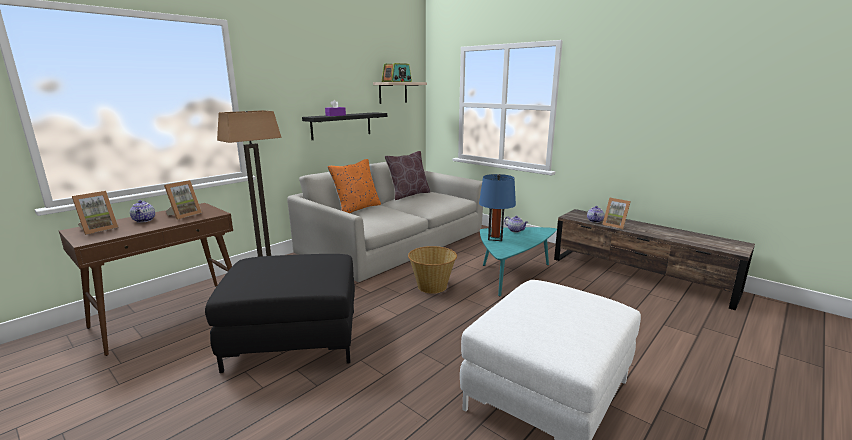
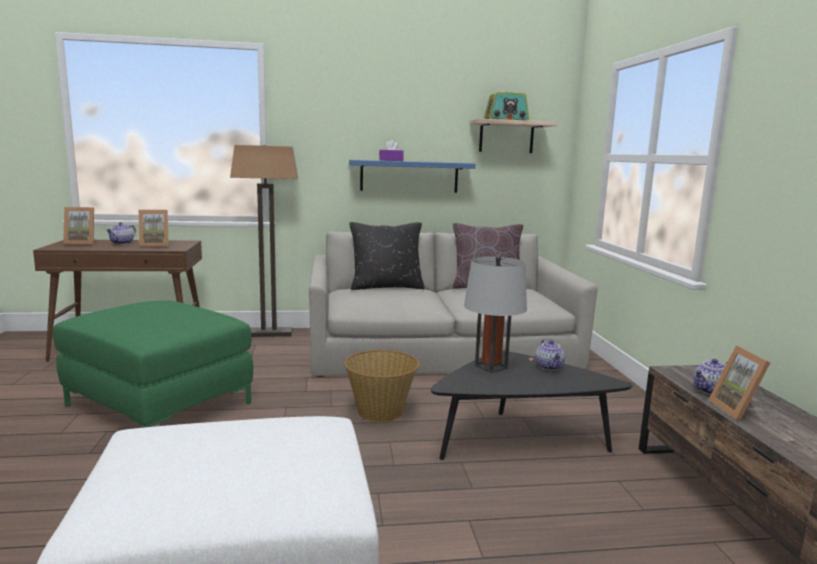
camera: 40 degrees right, 5 degrees down
(295, 338) = (160, 404): black ottoman -> green ottoman
(341, 125) = (409, 176): black shelf -> blue shelf
(356, 208) = (386, 287): orange pillow -> black pillow
(495, 238) = (491, 366): blue table lamp -> grey table lamp
(511, 274) = (518, 440): turquoise coffee table -> black coffee table

